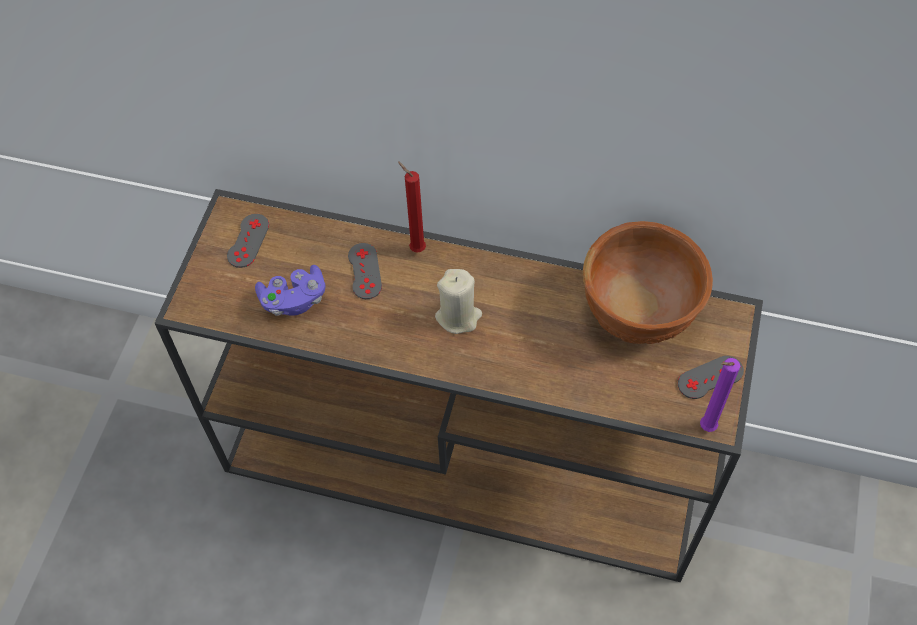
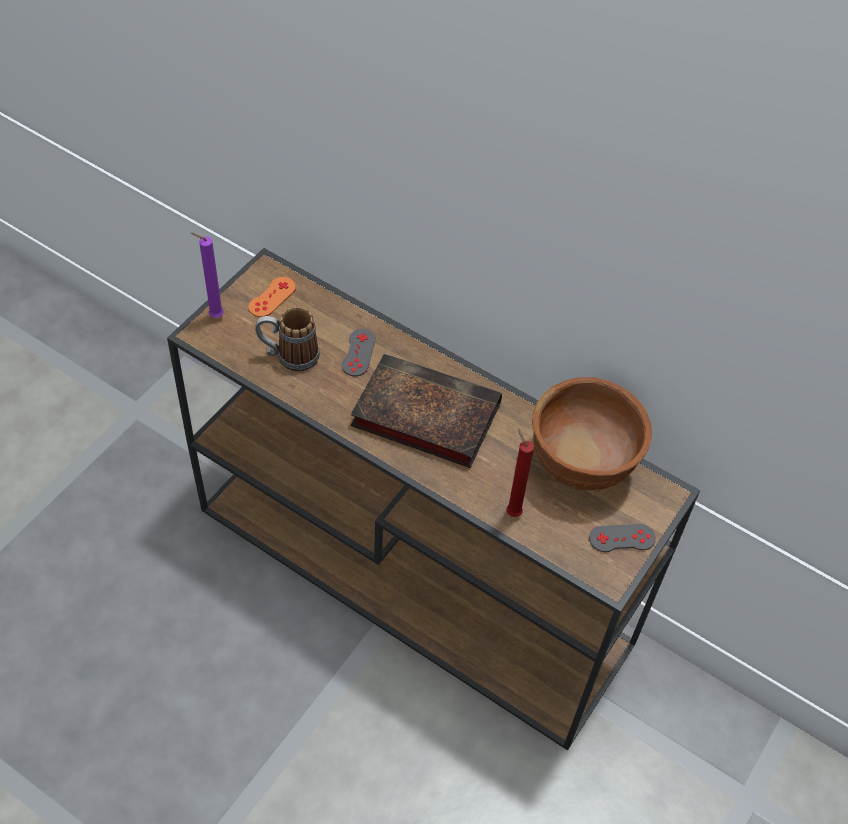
camera: 15 degrees right, 5 degrees down
(248, 241) = (272, 297): grey game controller -> orange game controller
(294, 299) = (289, 356): purple game controller -> mug
(415, 248) = (410, 348): red candle -> red candle (512, 511)
(458, 316) = (422, 415): beige candle -> book
(704, 428) = (598, 578): purple candle -> purple candle (214, 316)

